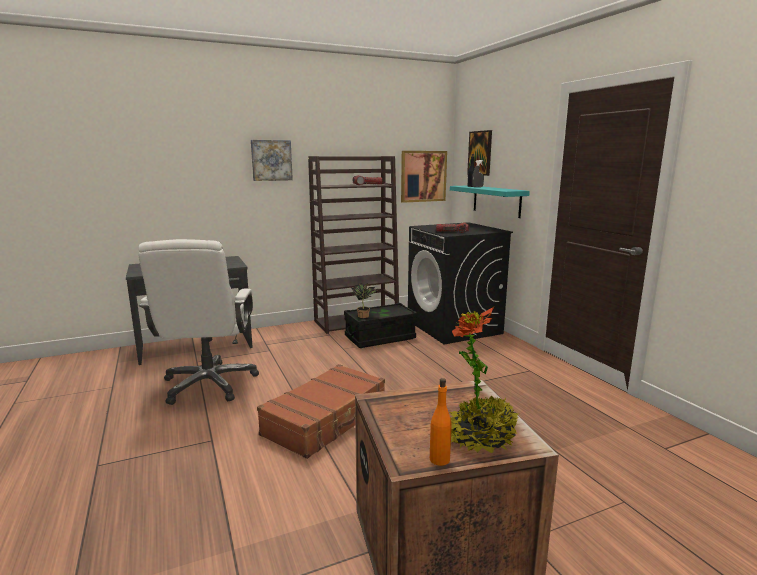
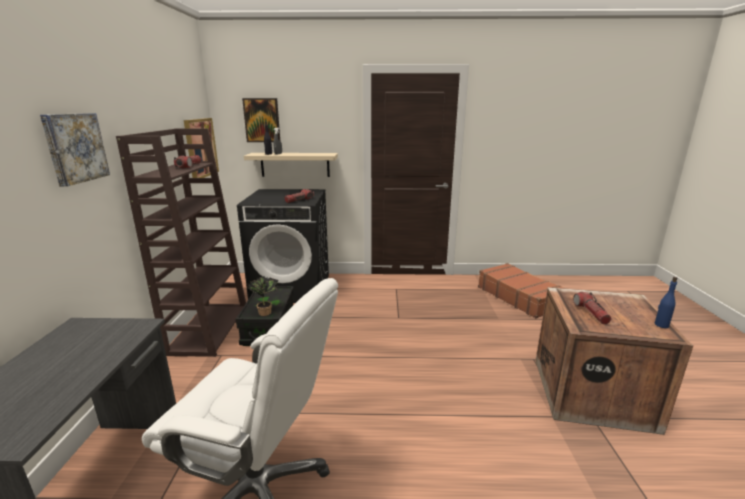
camera: 65 degrees left, 5 degrees up
(326, 420) = (415, 403): brown suitcase -> brown suitcase (519, 297)
(425, 407) = (591, 313): none -> flashlight
(440, 459) = (661, 325): orange bottle -> blue bottle
(479, 437) = (630, 308): potted plant -> none
(496, 201) = (295, 164): turquoise shelf -> beige shelf

